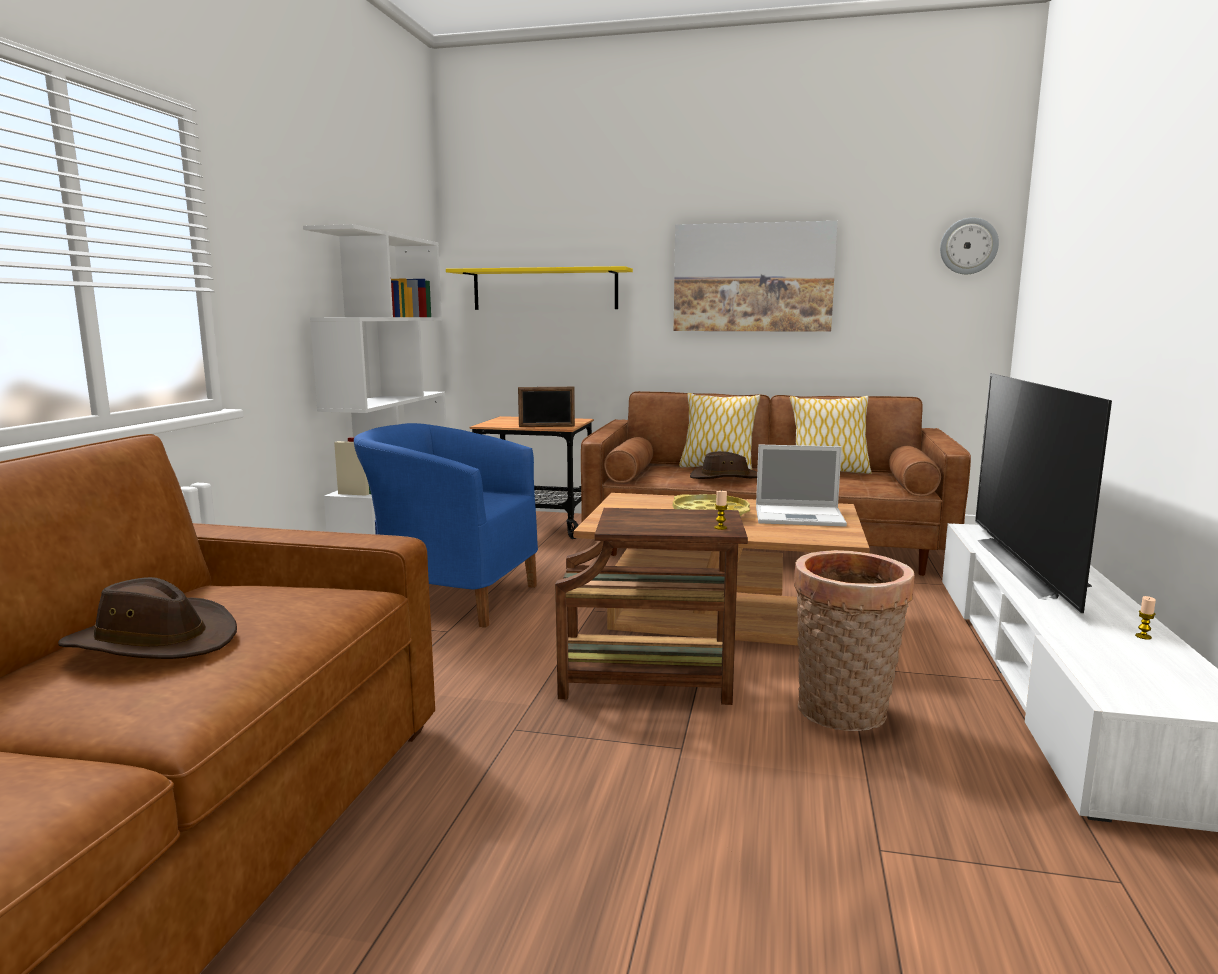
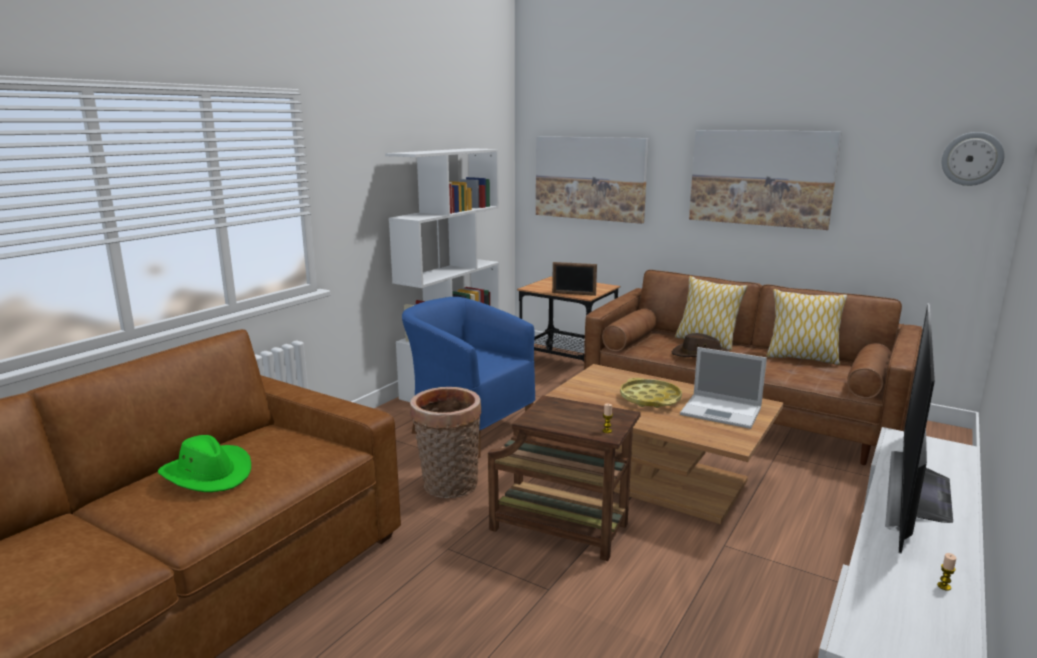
camera: 20 degrees right, 5 degrees up
(154, 641) = (208, 473): brown hat -> green hat
(545, 289) = (590, 178): yellow shelf -> picture
(843, 714) = (688, 588): basket -> basket (448, 487)

